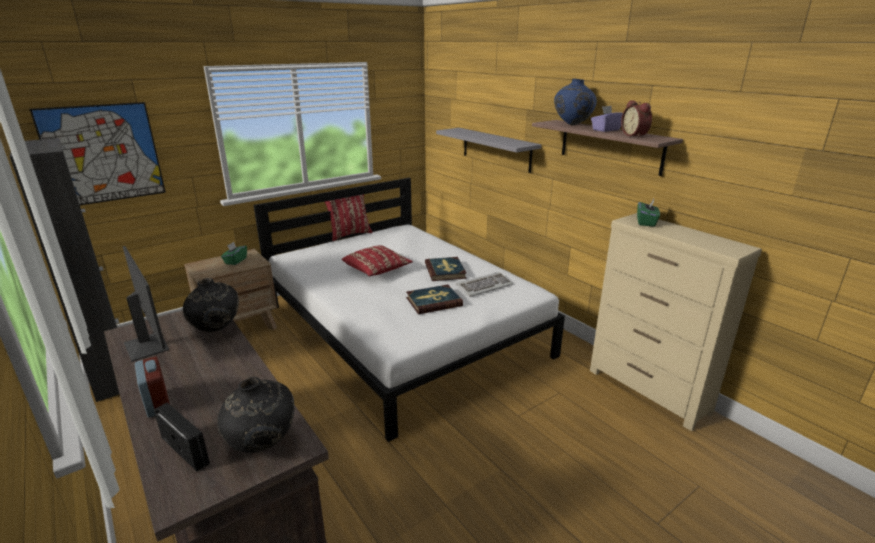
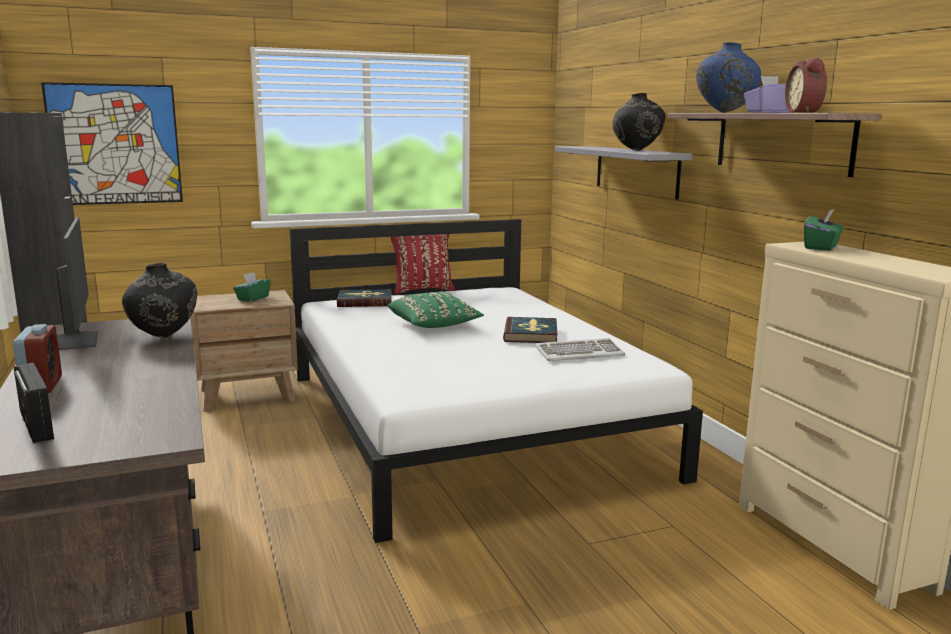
camera: 15 degrees right, 10 degrees down
(262, 446) = (127, 433): black vase -> black vase (636, 150)
(377, 270) = (434, 325): red pillow -> green pillow
(433, 301) = (491, 362): book -> book (365, 301)

